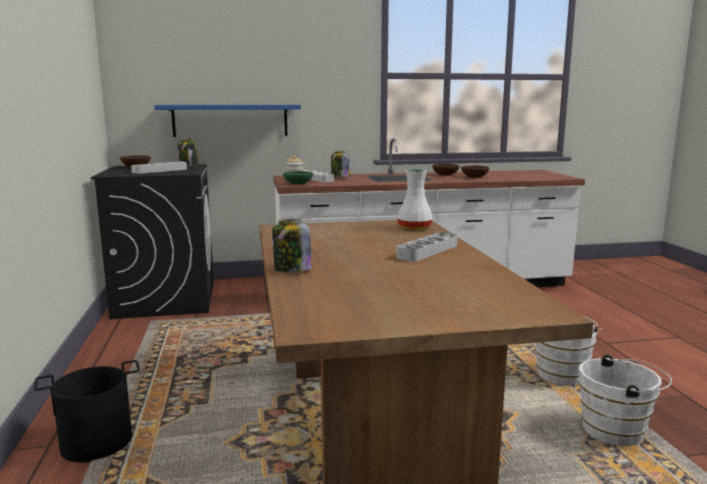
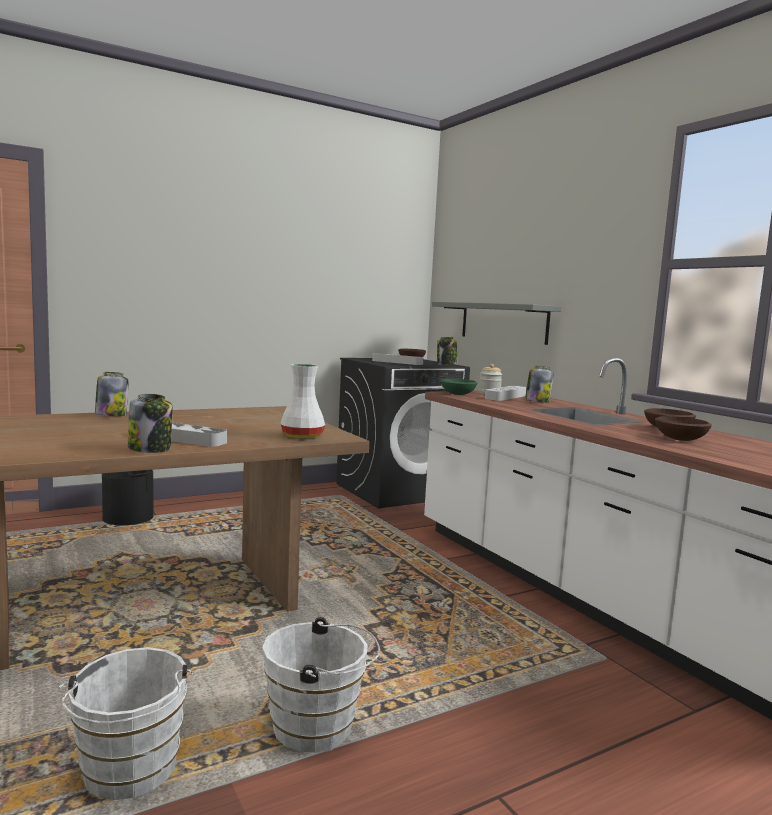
camera: 70 degrees right, 5 degrees down
(230, 120) = (503, 322): blue shelf -> grey shelf
(470, 258) = (150, 449): none -> jar

